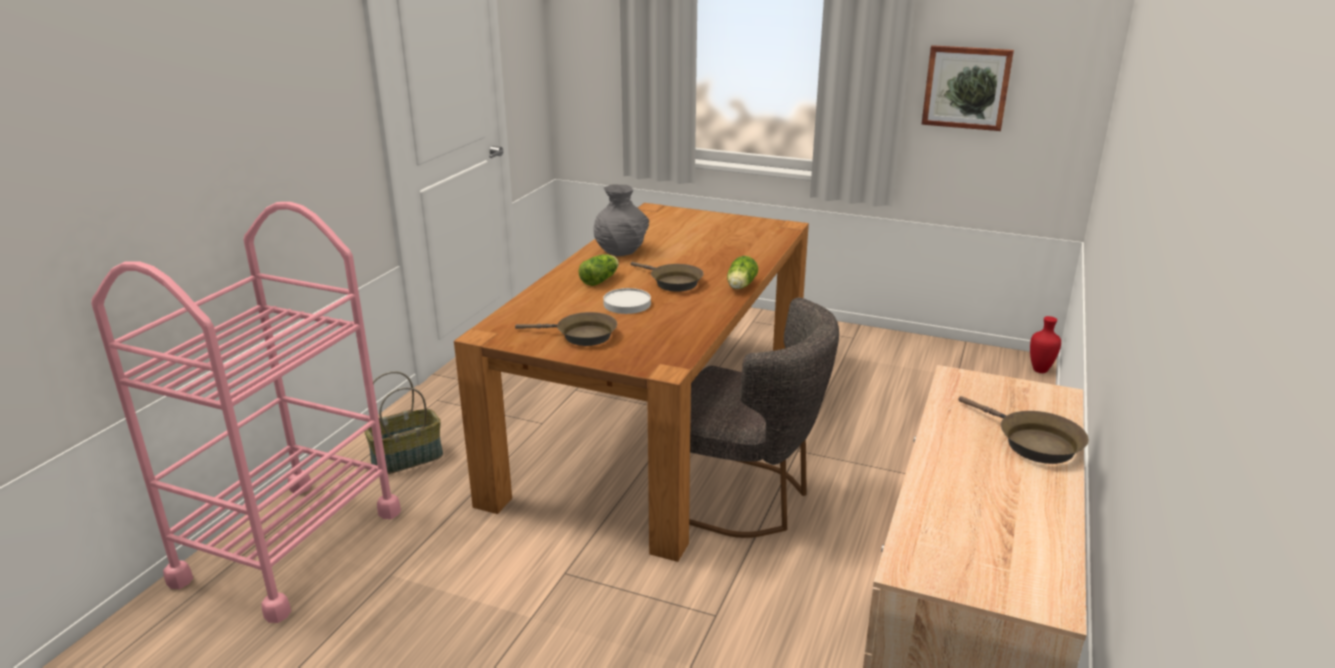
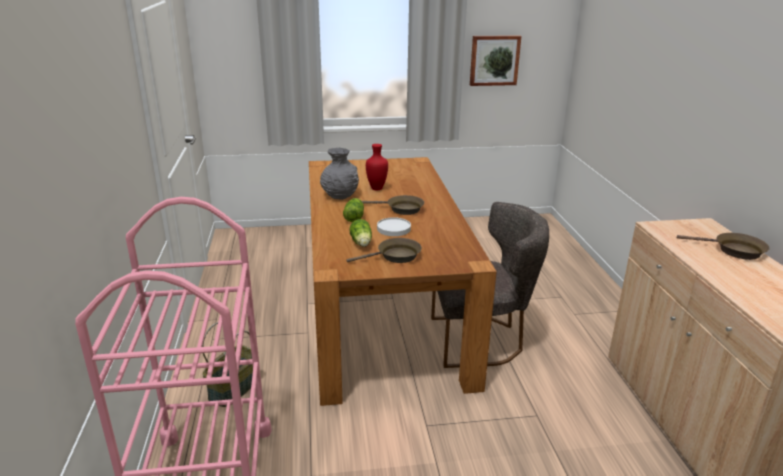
camera: 30 degrees left, 0 degrees up
(740, 286) = (444, 203): lettuce -> lettuce (361, 243)
(1039, 370) = (550, 223): red vase -> red vase (376, 188)

